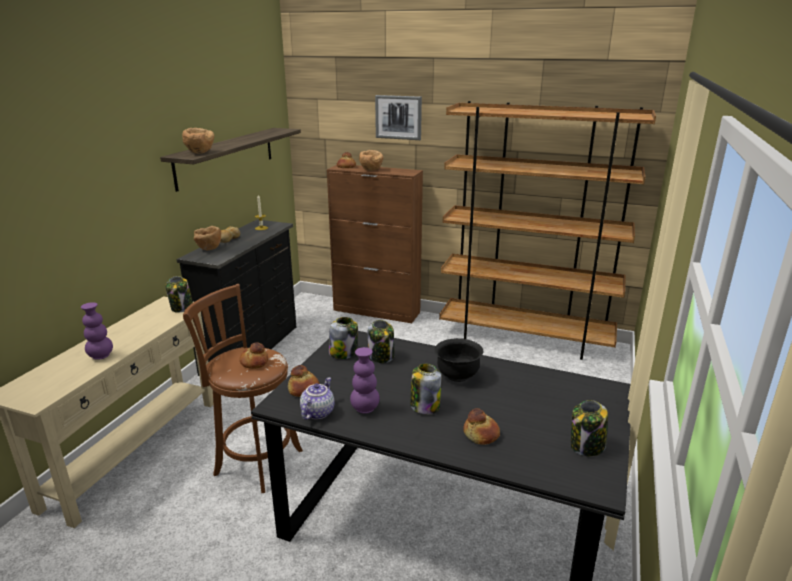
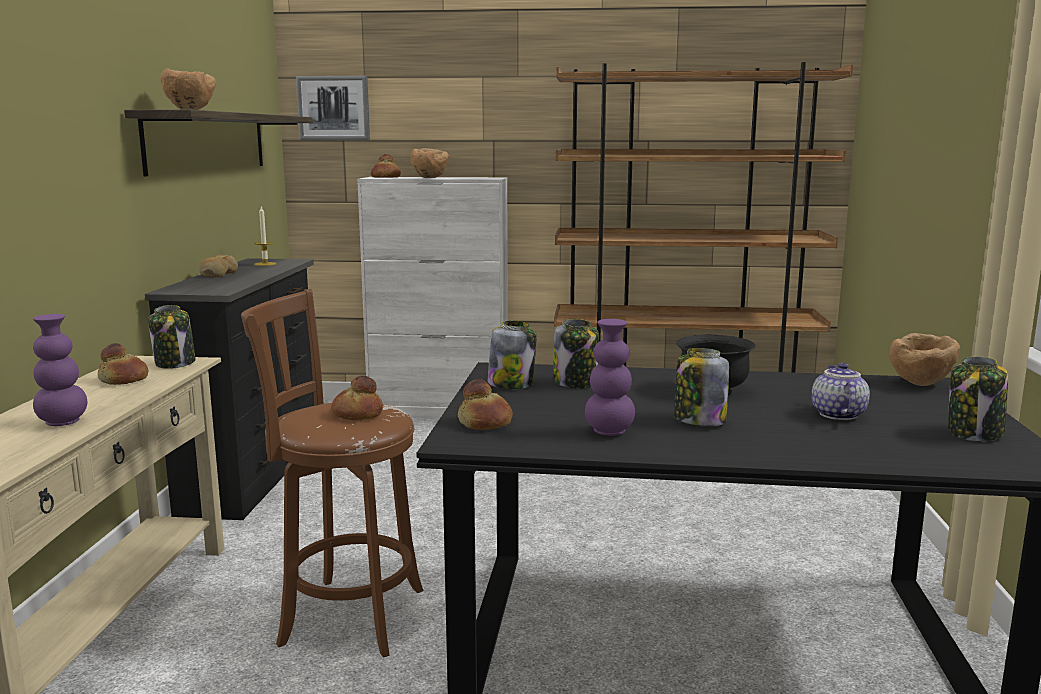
camera: 15 degrees left, 10 degrees down
(209, 249) = (195, 283): brown bowl -> brown bowl (920, 384)
(317, 412) = (534, 442): teapot -> teapot (836, 414)
(377, 311) = (439, 411): brown cabinet -> white cabinet
(398, 117) = (466, 99): picture -> picture (333, 108)
(481, 434) = (816, 438): bread -> bread (124, 379)

